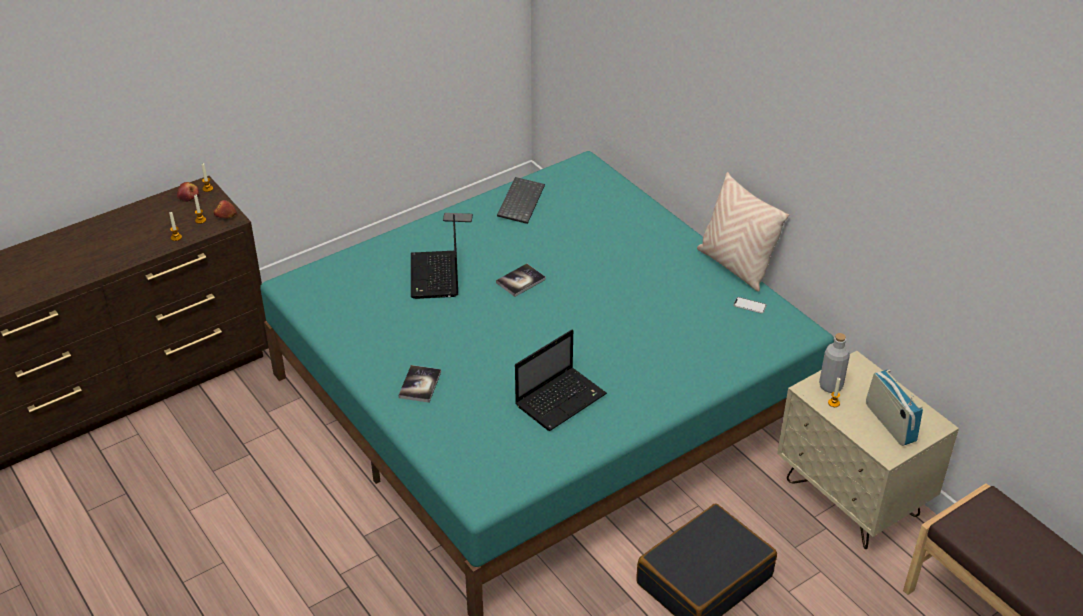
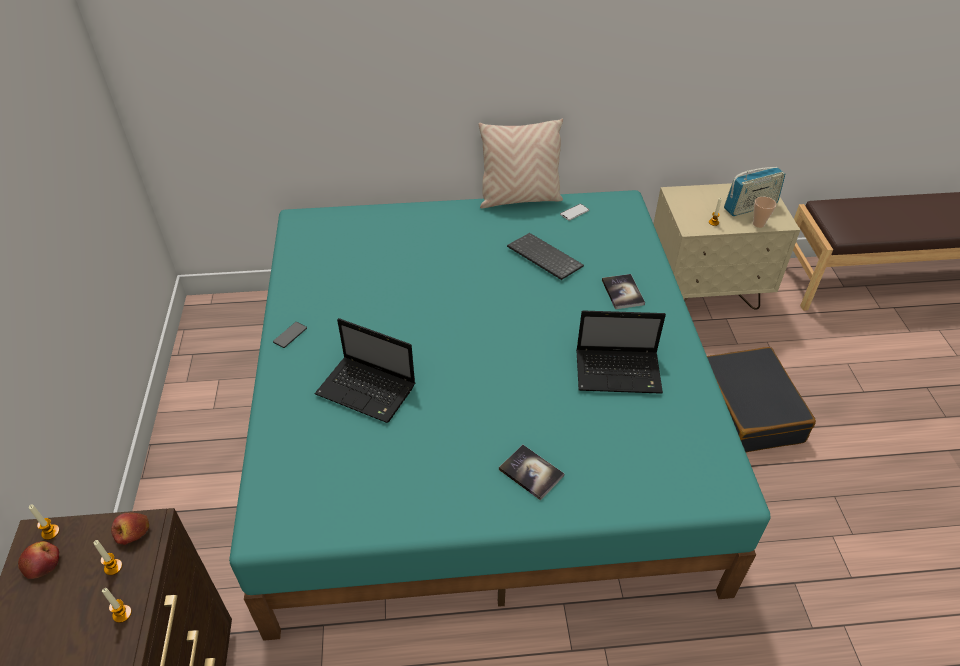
camera: 60 degrees left, 5 degrees up
(520, 201) = (309, 281): keyboard -> keyboard (543, 258)
(520, 281) = (430, 330): book -> book (622, 292)
(561, 399) = (619, 372): laptop -> laptop turned 105 degrees clockwise
(830, 386) = (693, 215): grey bottle -> none
(865, 436) = (758, 224): none -> cup
(890, 423) = (750, 207): radio -> radio turned 150 degrees clockwise

